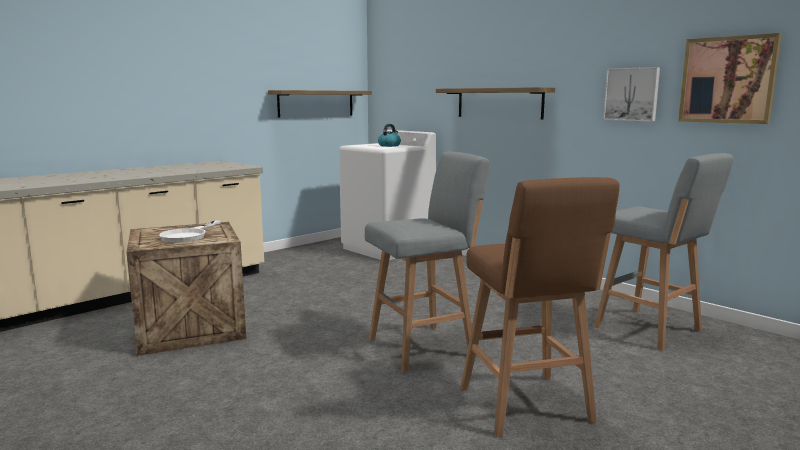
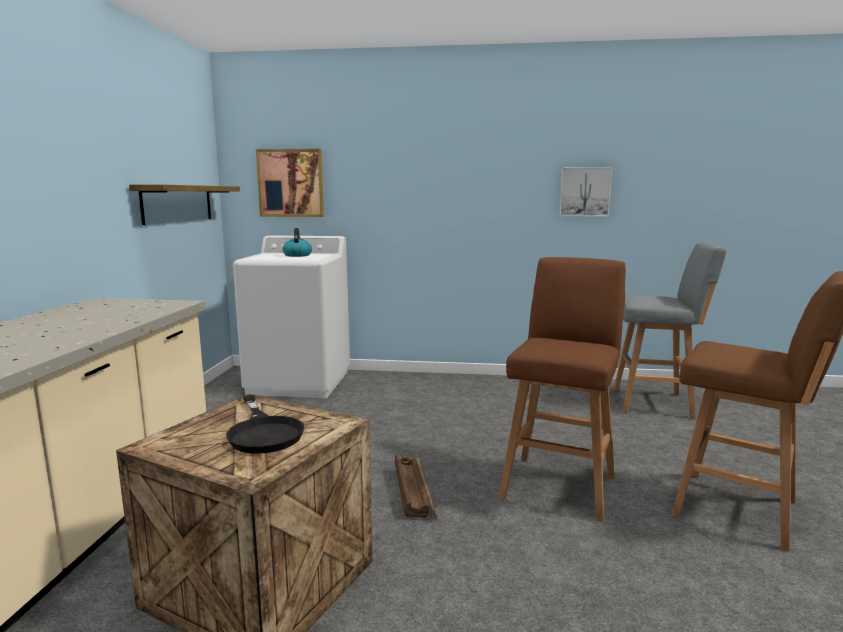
camera: 40 degrees left, 0 degrees up
(188, 235) = (264, 432): white frying pan -> black frying pan
(328, 320) = (413, 492): none -> crate
(424, 346) = (559, 484): grey stool -> brown stool
(499, 103) = (432, 201): shelf -> none
(727, 80) = (670, 180): picture -> picture (291, 183)

